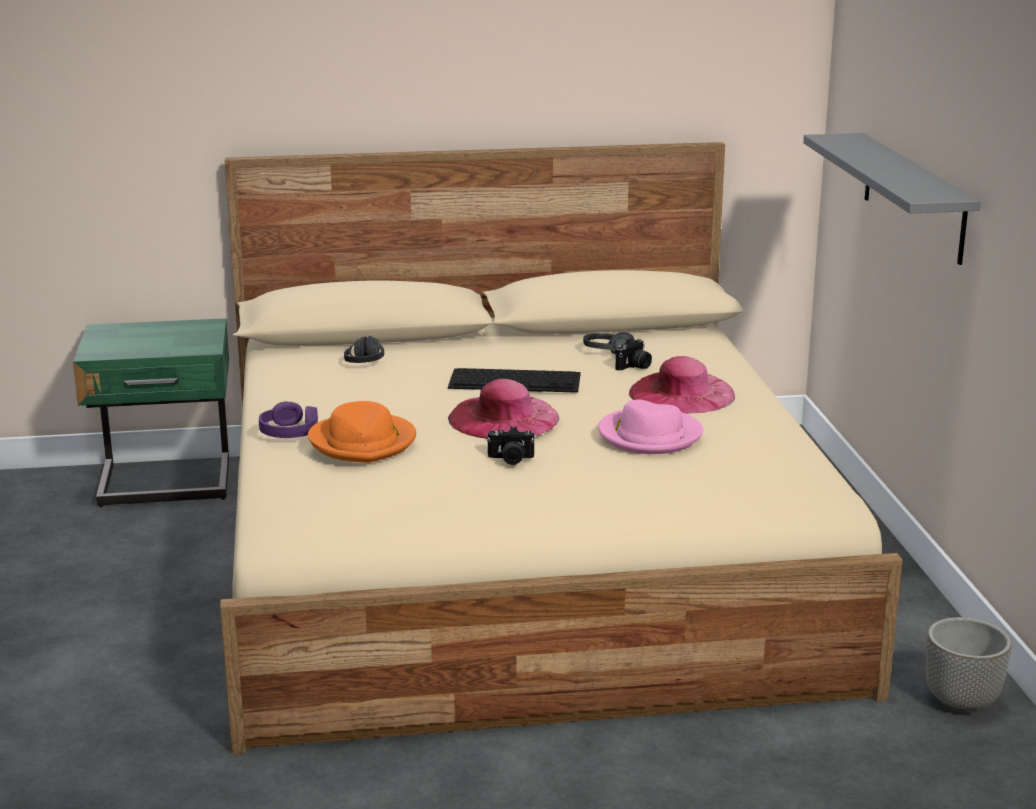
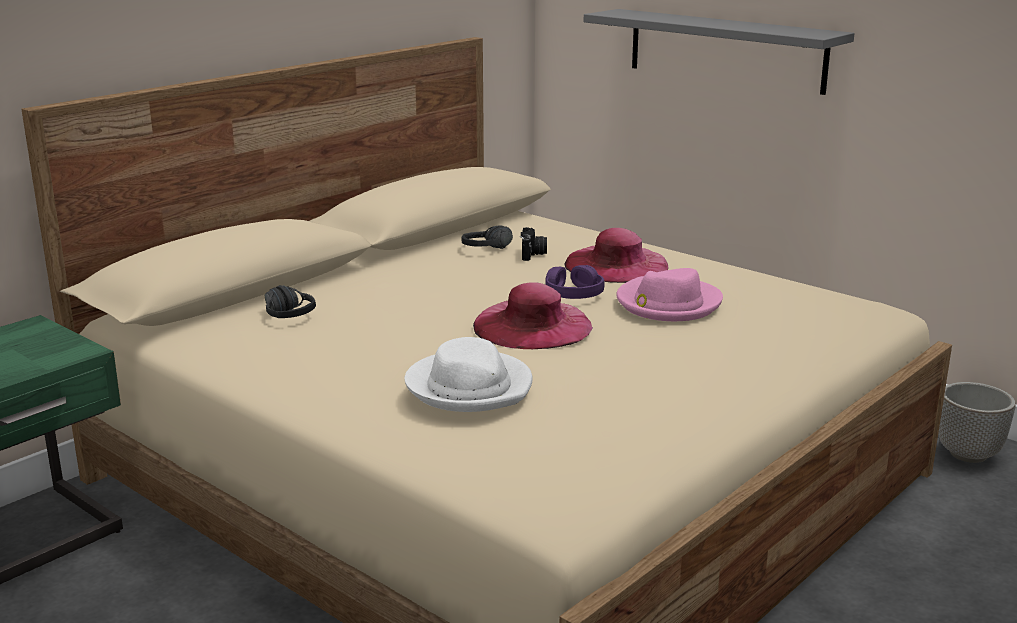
camera: 40 degrees left, 0 degrees up
(290, 432) = (357, 404): purple headphones -> purple headphones (573, 294)
(363, 442) = (469, 386): orange hat -> white hat
(510, 459) = (614, 358): camera -> none
(516, 380) = (468, 291): keyboard -> none

